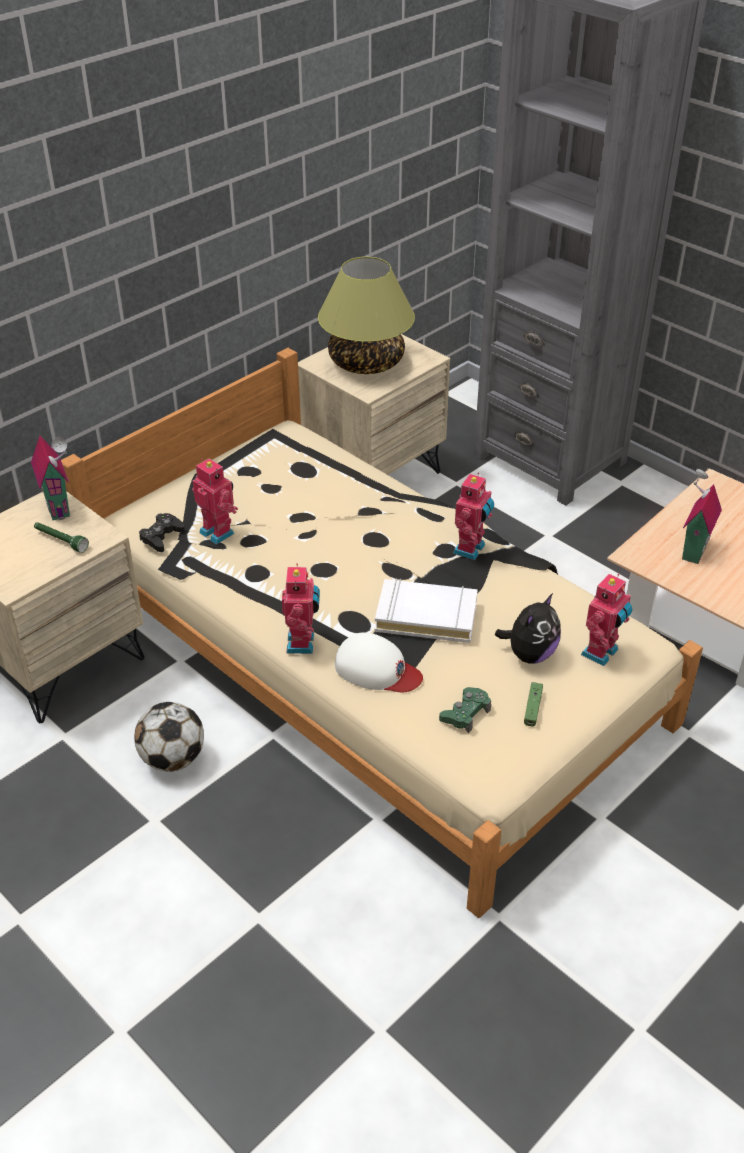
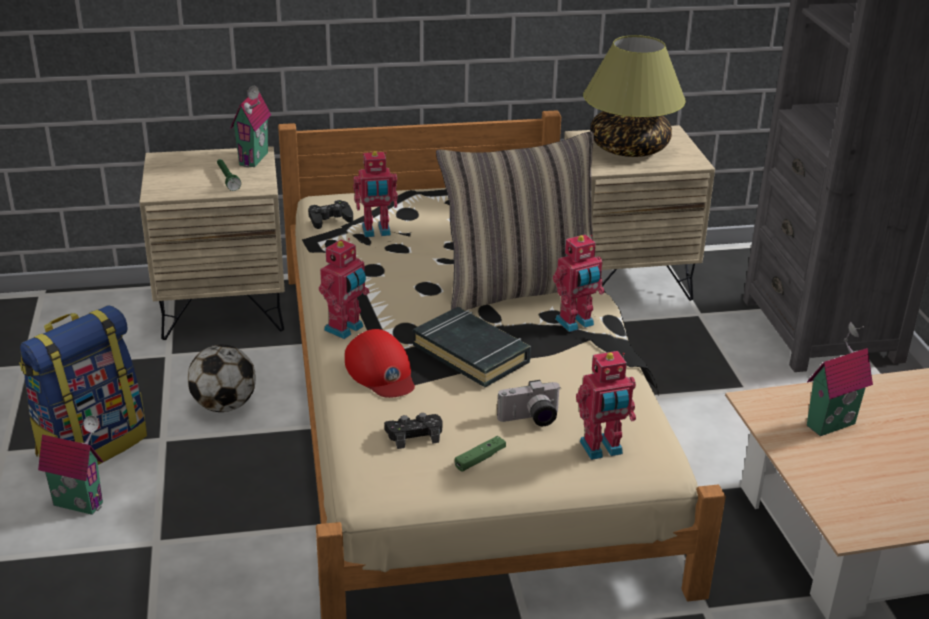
camera: 35 degrees right, 10 degrees down
(96, 862) = (92, 445): none -> backpack
(149, 921) = (80, 502): none -> toy house
(218, 532) = (376, 232): toy robot -> toy robot turned 90 degrees clockwise
(377, 670) = (381, 372): white cap -> red cap
(393, 535) = (520, 288): none -> pillow
(426, 616) = (471, 353): white book -> black book
(465, 714) = (414, 435): green game controller -> black game controller
(529, 654) = (530, 420): plush toy -> camera

